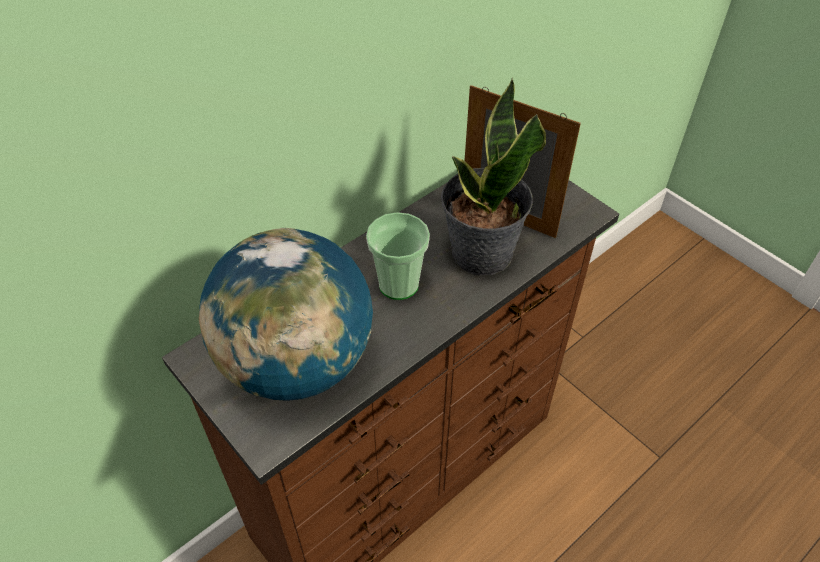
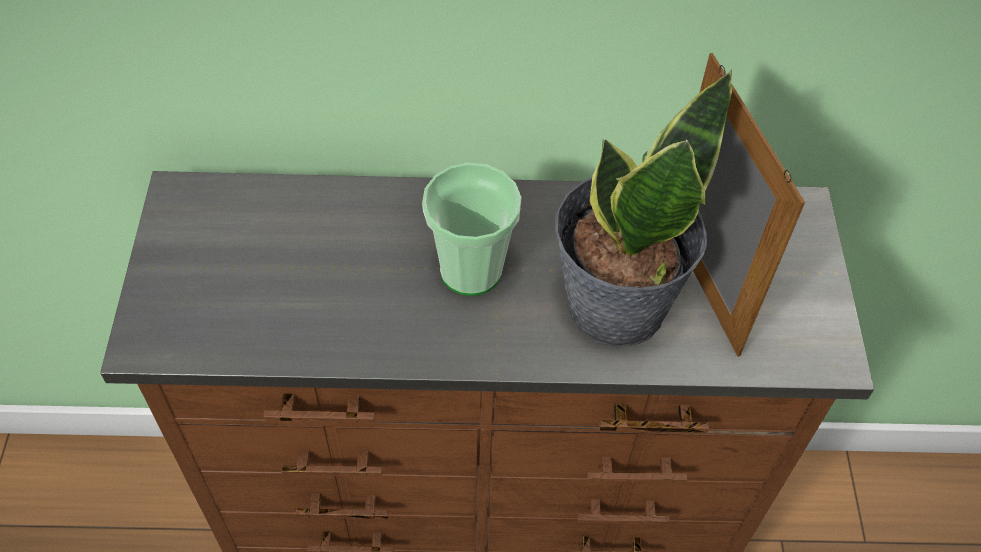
camera: 40 degrees right, 5 degrees up
(297, 363) = (266, 278): globe -> none

